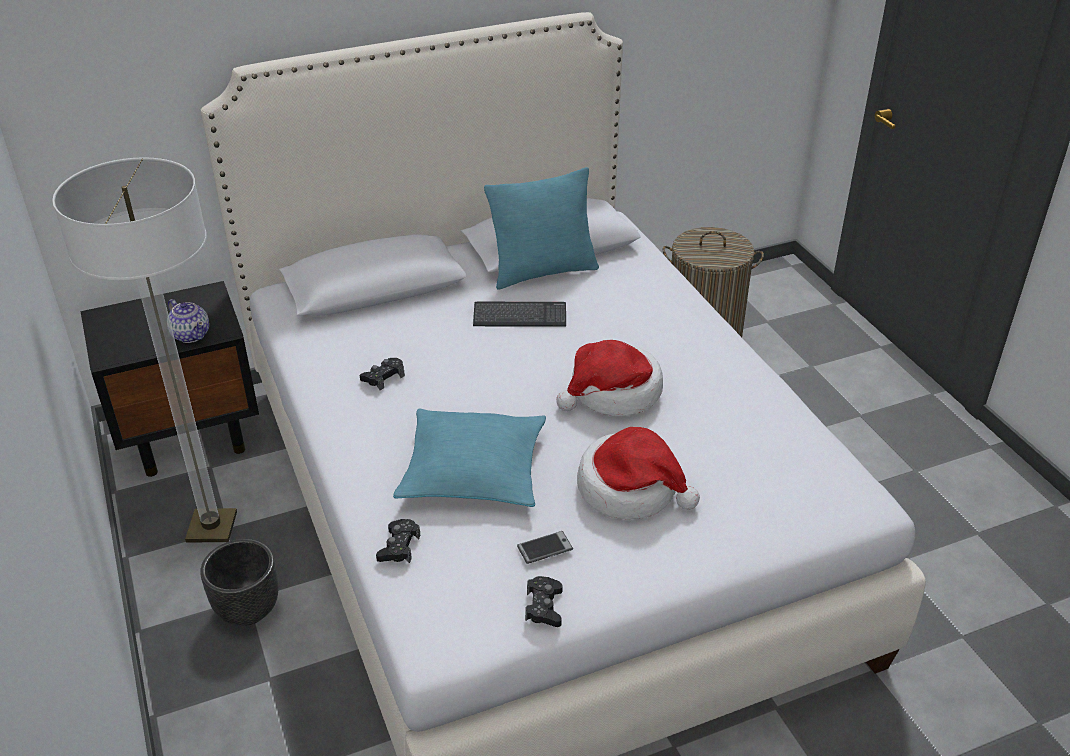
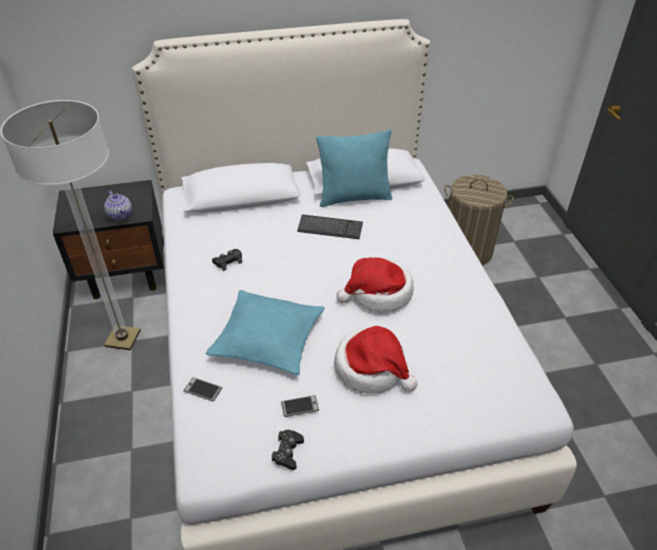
camera: 10 degrees right, 5 degrees up
(247, 611) = (129, 400): black planter -> none
(399, 546) = (203, 389): black game controller -> phone

